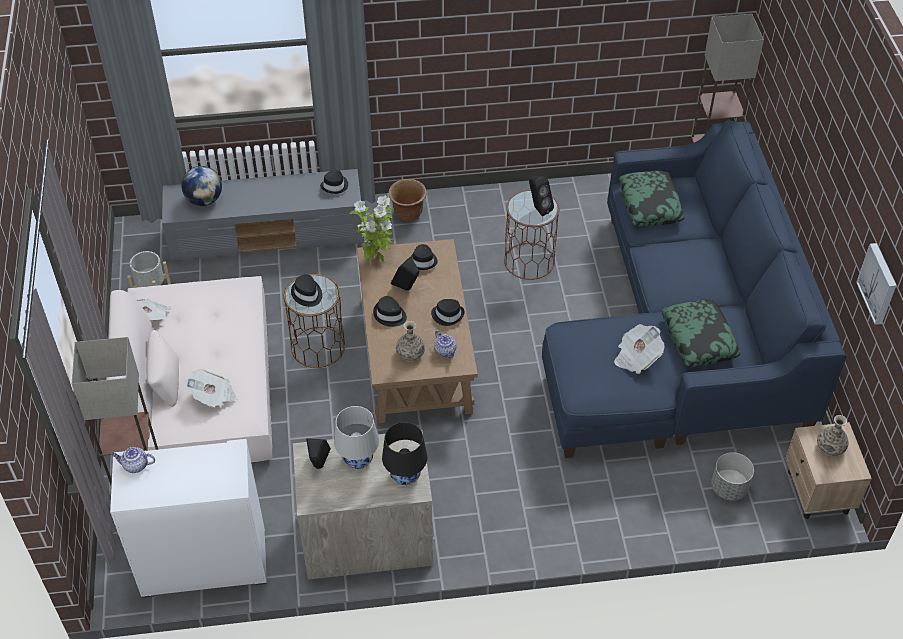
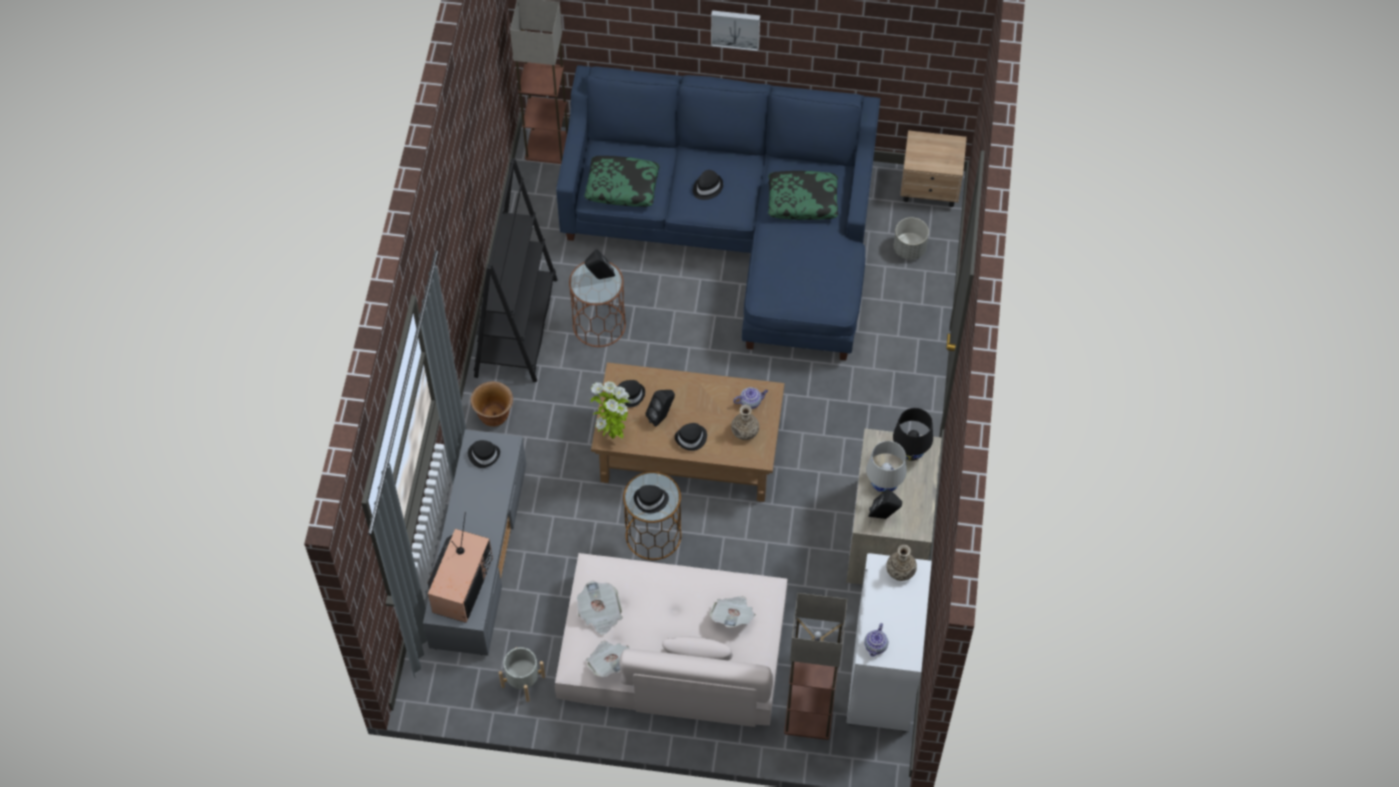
camera: 75 degrees left, 10 degrees up
(204, 200) = (461, 584): globe -> television
(448, 315) = (706, 390): black hat -> black hat (707, 187)
(503, 207) = (516, 327): none -> black bookcase
(636, 357) = (811, 252): newspaper -> newspaper (600, 613)
(830, 447) = (930, 152): vase -> vase (900, 571)
(879, 283) = (885, 33): picture -> picture (735, 28)

